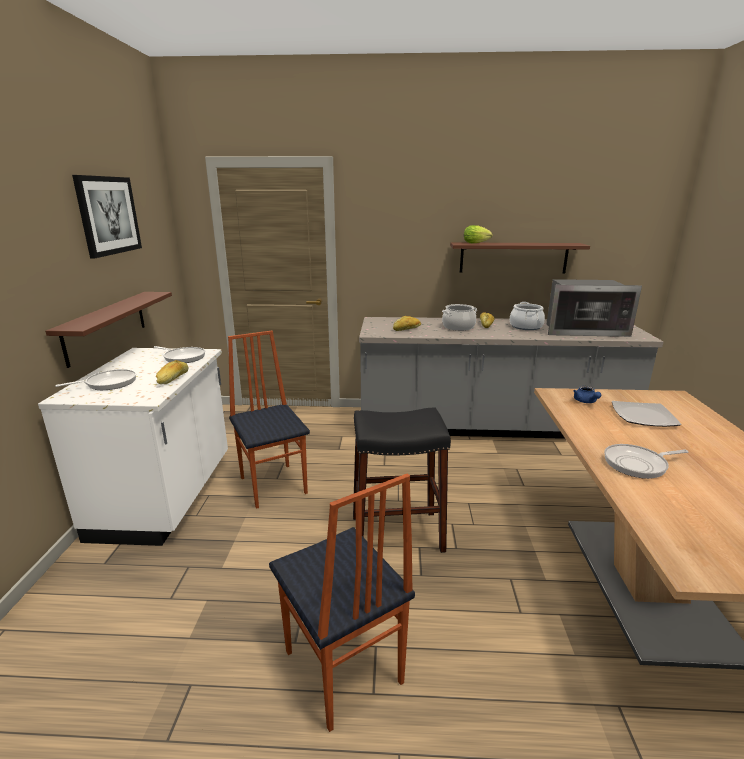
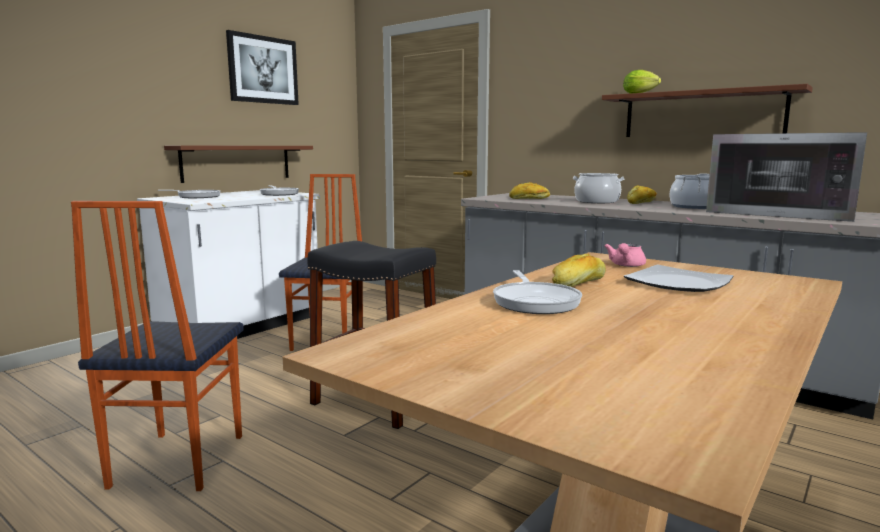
camera: 35 degrees right, 10 degrees down
(173, 379) = (239, 198): bread -> bread (578, 284)
(586, 402) = (626, 265): blue teapot -> pink teapot
(638, 464) = (535, 302): frying pan -> frying pan turned 120 degrees counterclockwise

